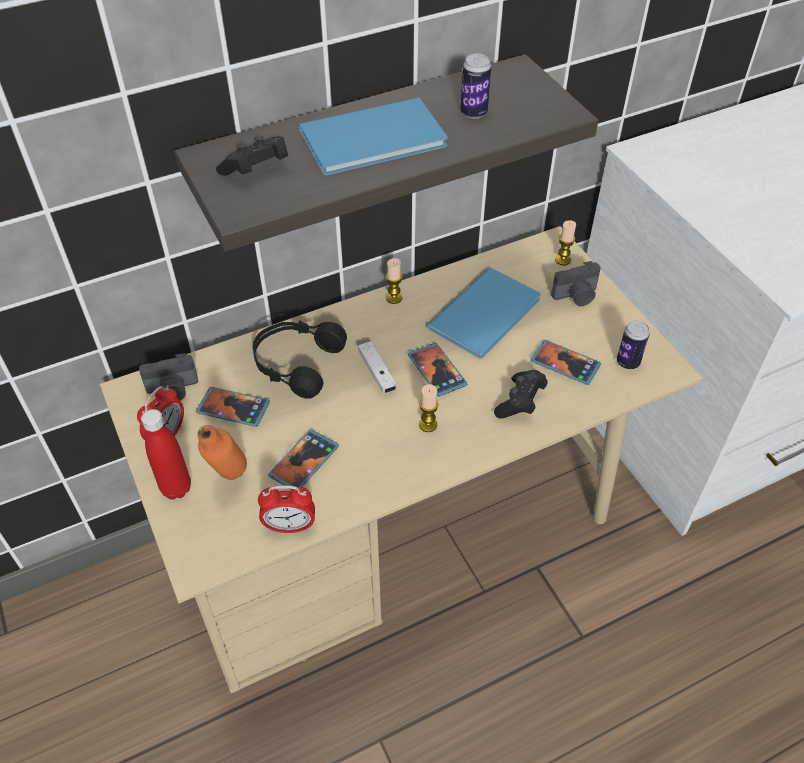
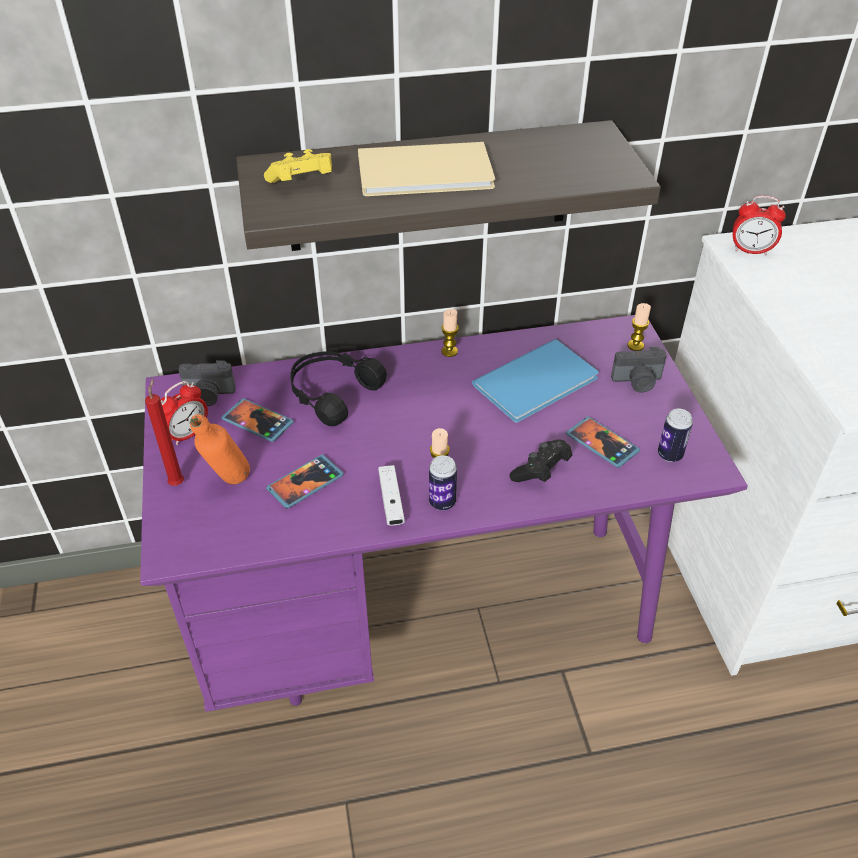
camera: 15 degrees right, 5 degrees down
(176, 488) = (178, 482): red bottle -> red candle
(256, 170) = (302, 183): black game controller -> yellow game controller
(290, 526) = (269, 539): alarm clock -> alarm clock (751, 251)
(377, 139) = (429, 173): blue book -> beige book
(377, 373) = (407, 416): white game controller -> white game controller (391, 501)
(401, 542) = (429, 614): beige desk -> purple desk
(437, 371) = (467, 426): phone -> none
(473, 112) = (534, 163): can -> can (442, 502)

